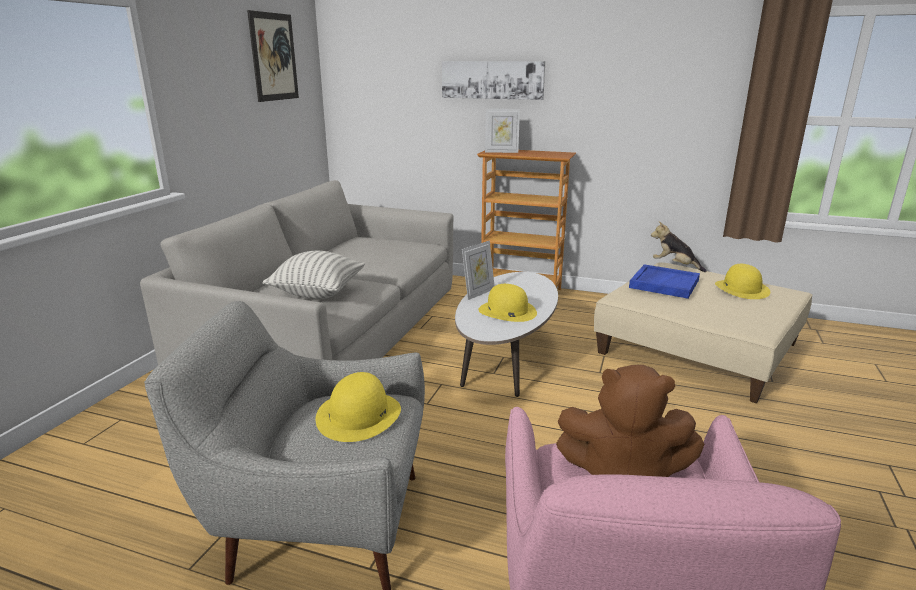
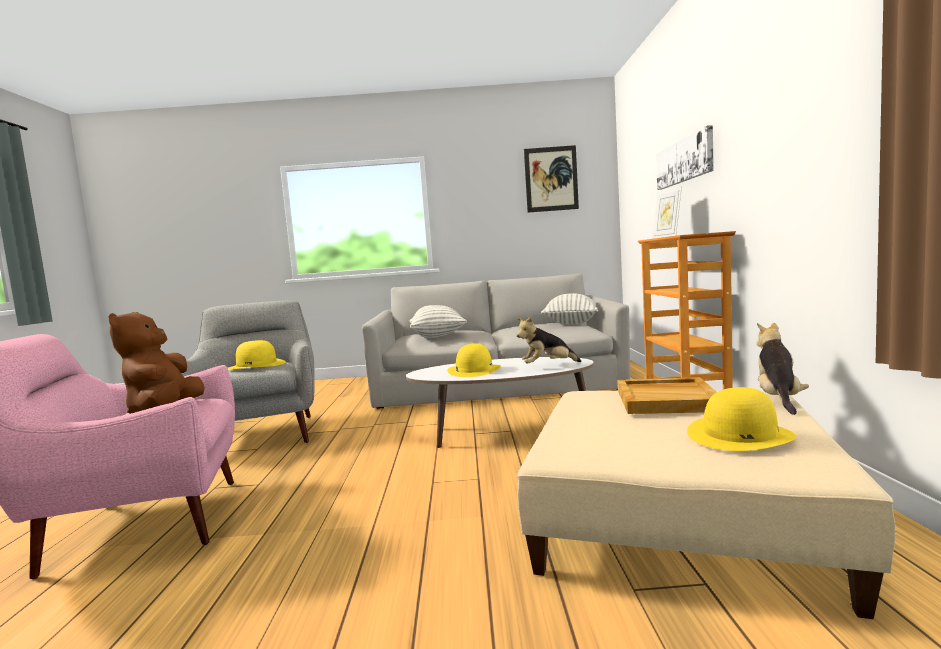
camera: 70 degrees right, 15 degrees down
(374, 239) = (571, 323): none -> pillow
(478, 293) = (506, 360): picture frame -> none
(531, 287) = (547, 366): none -> plush toy
(663, 283) = (667, 400): blue tray -> beige tray

